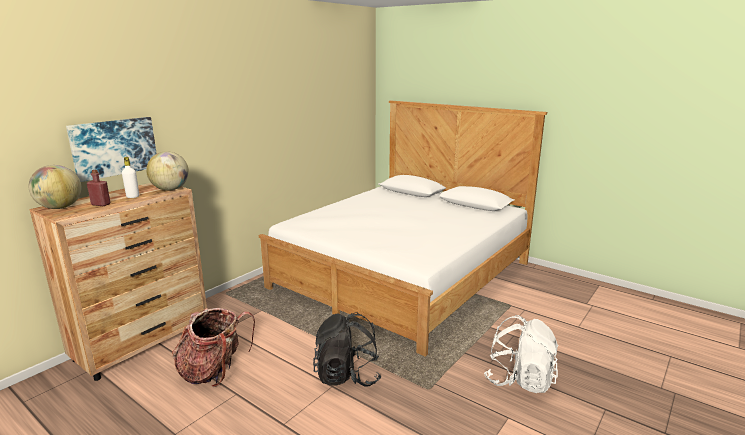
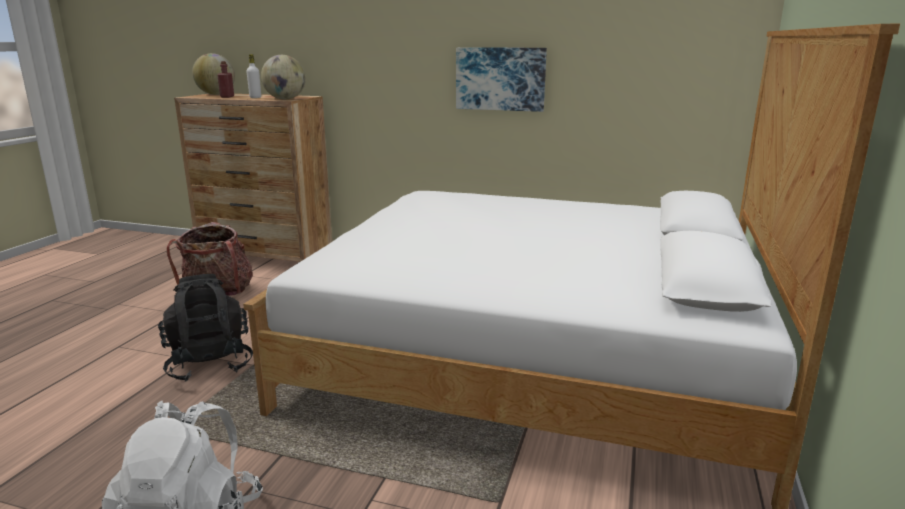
camera: 70 degrees right, 0 degrees up
(114, 147) = (282, 50): picture -> picture (500, 79)

